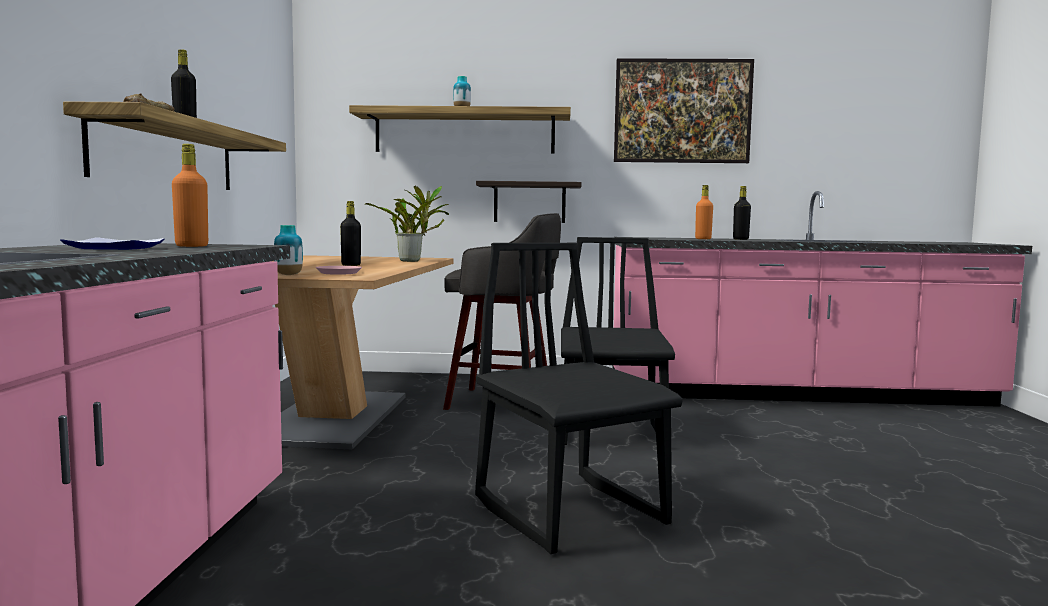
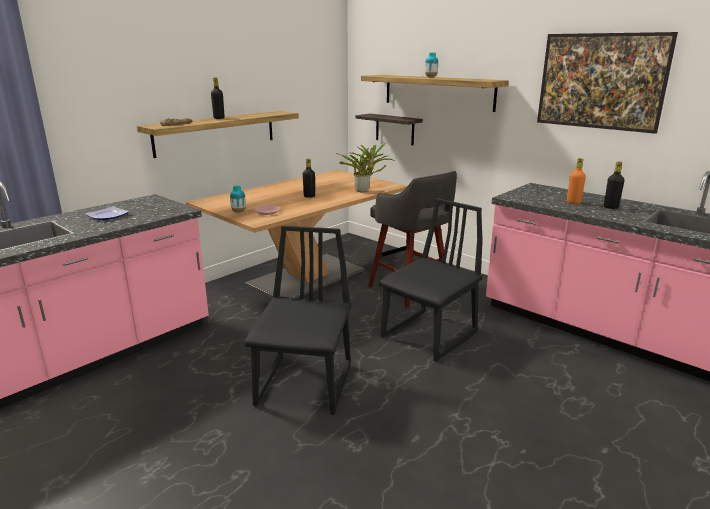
camera: 40 degrees right, 15 degrees up
(191, 246) = (150, 211): orange bottle -> none
(529, 202) = (475, 147): shelf -> shelf (394, 129)

